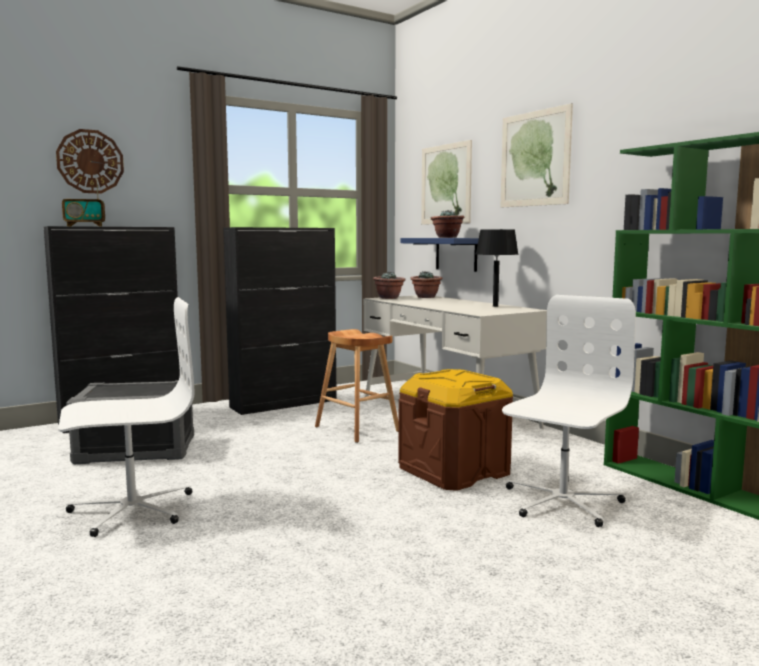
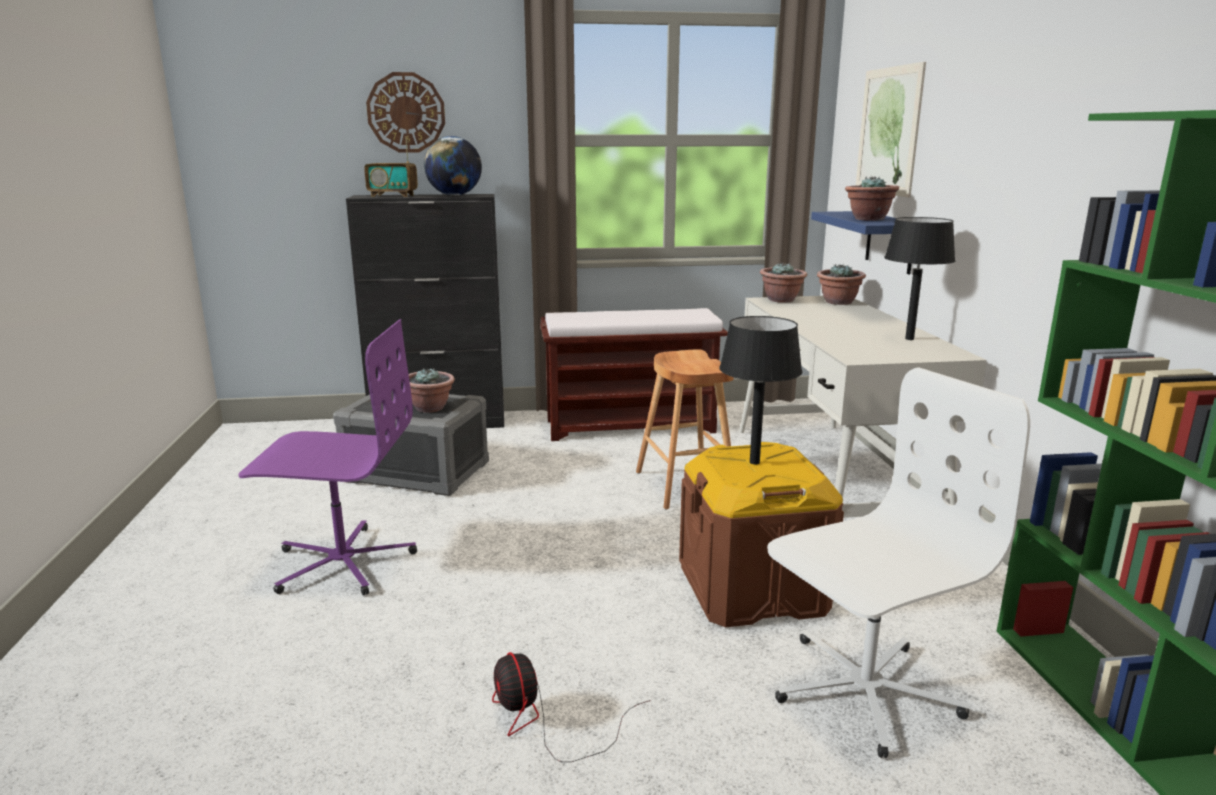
camera: 25 degrees right, 10 degrees up
(131, 509) = (342, 562): white office chair -> purple office chair
(138, 226) = (454, 195): none -> globe
(153, 390) = (430, 408): none -> potted plant
(284, 403) = (631, 426): black cabinet -> brown bench
(389, 557) = (544, 722): none -> fan
(451, 377) = (754, 462): none -> black table lamp
(534, 159) = (1002, 103): picture -> none

